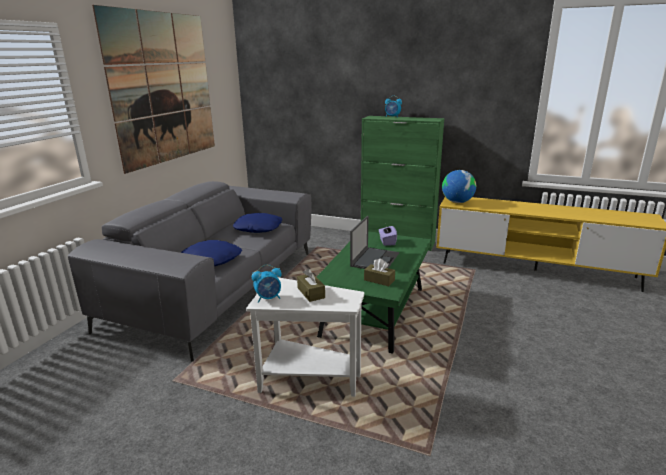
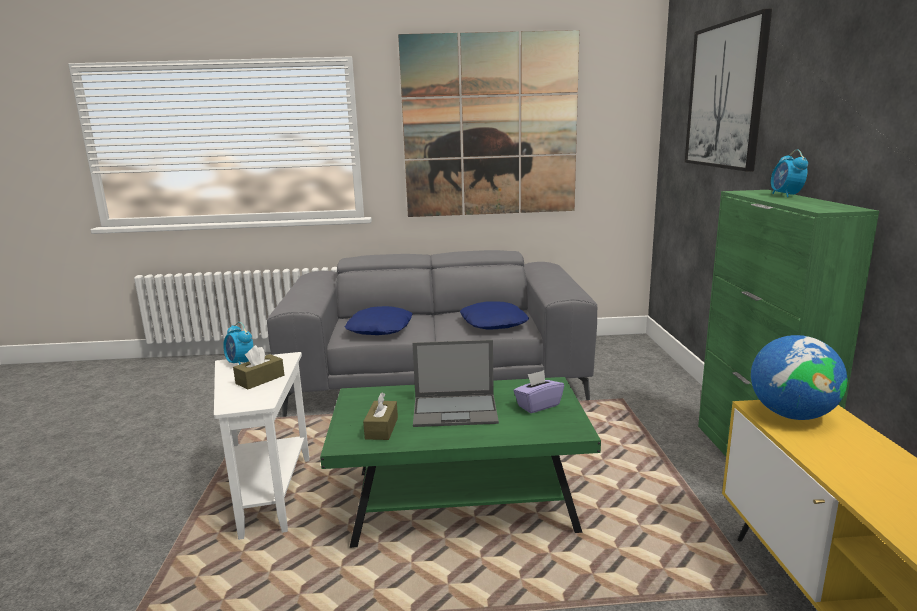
camera: 65 degrees right, 5 degrees down
(317, 67) = (725, 96): none -> picture

